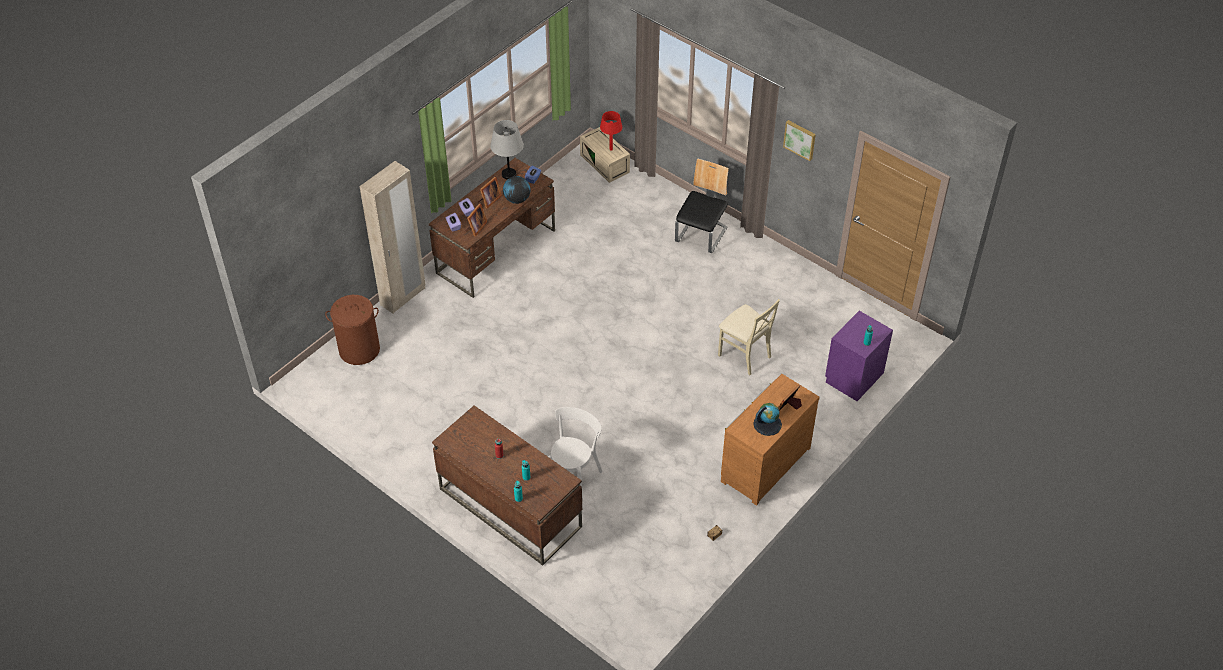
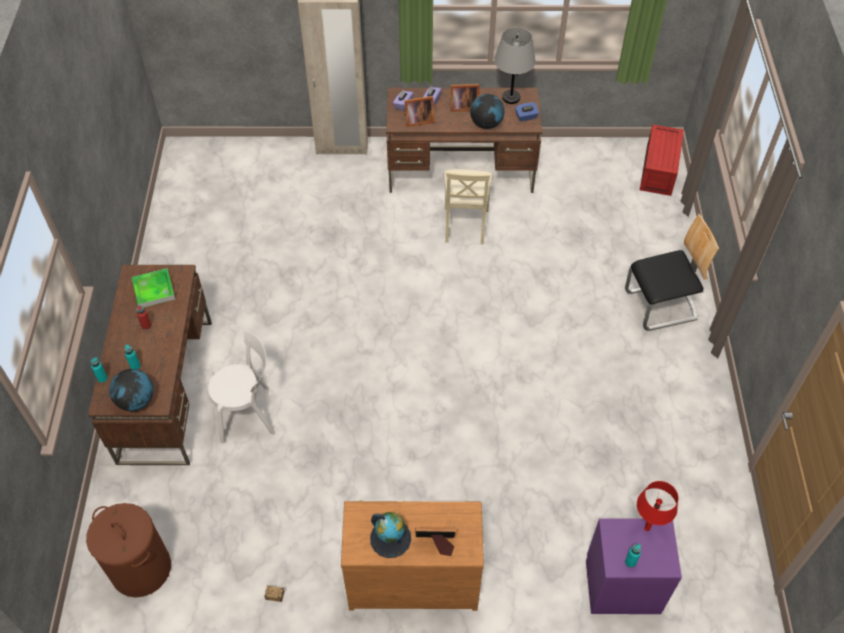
camera: 50 degrees right, 5 degrees up
(359, 350) = (254, 161): brown laundry basket -> brown laundry basket (140, 568)
(473, 436) = (154, 290): none -> tray
(554, 490) = (136, 401): none -> globe
(606, 164) = (659, 171): beige storage box -> red storage box
(610, 149) = (665, 156): red table lamp -> red table lamp (646, 528)
(744, 355) = (543, 454): beige chair -> beige chair (465, 225)
(800, 139) = (792, 265): picture -> none

